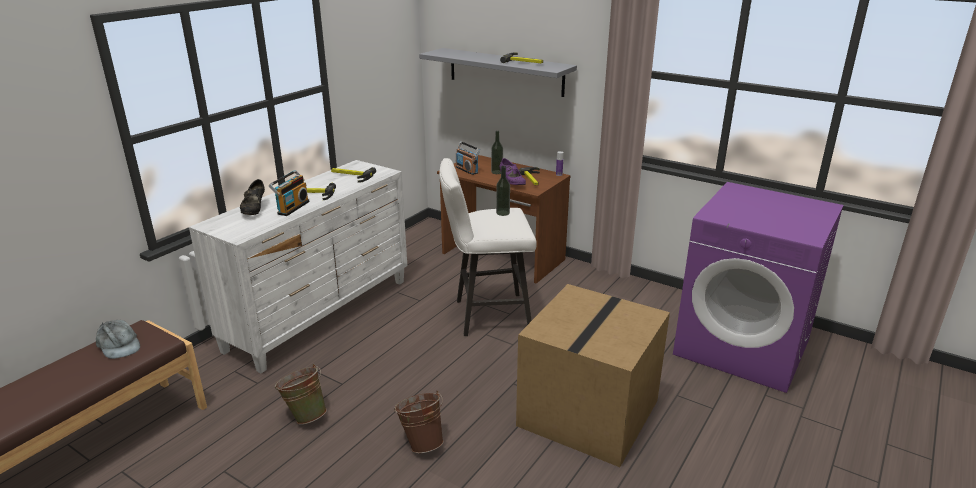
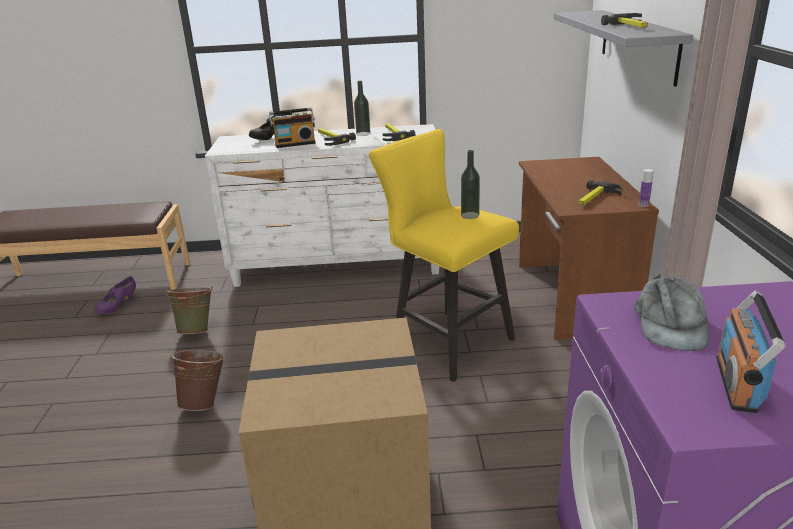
camera: 55 degrees right, 0 degrees up
(118, 345) = (130, 209): grey cap -> grey cap (670, 324)
(467, 170) = (550, 168): radio -> radio (737, 383)
(486, 316) = (445, 340): white stool -> yellow stool
(497, 172) = (576, 179): bottle -> bottle (363, 134)
(511, 183) = (563, 194): purple shoe -> purple shoe (118, 307)

